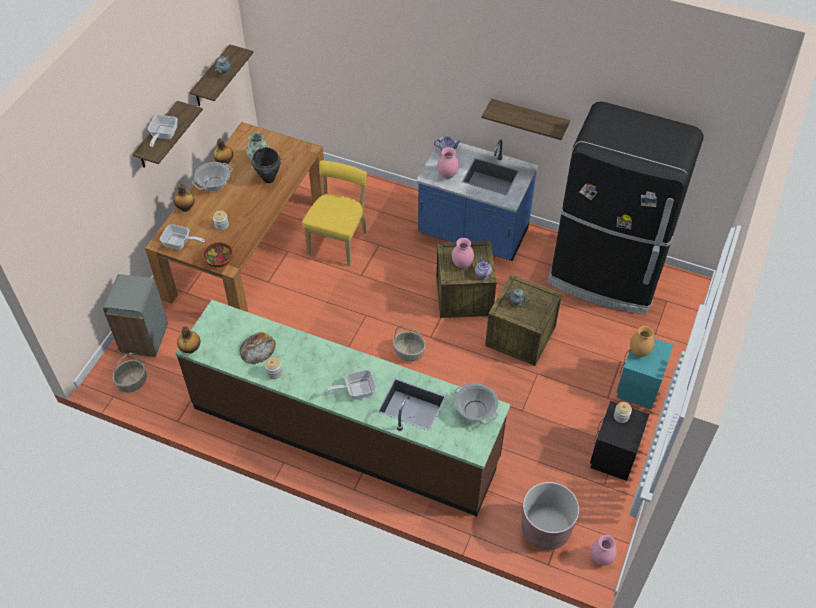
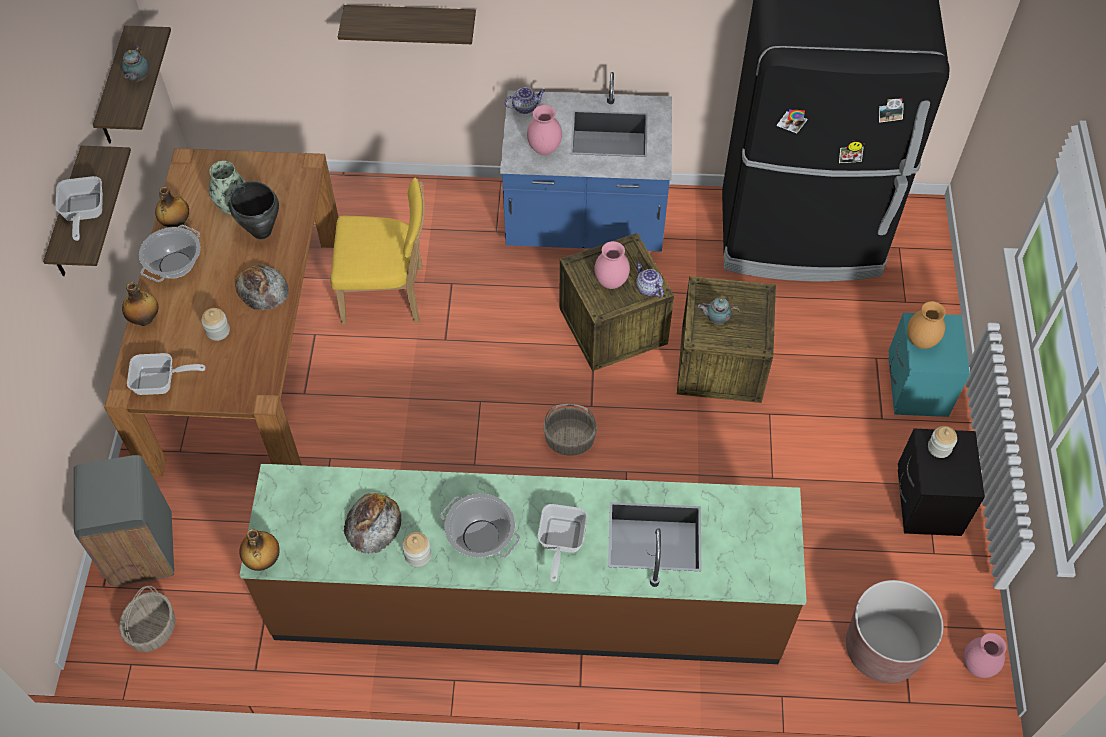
camera: 20 degrees left, 5 degrees up
(219, 260) = (240, 392): bowl -> none
(255, 209) = (261, 288): none -> bread
(339, 241) = (388, 295): yellow chair -> yellow chair turned 90 degrees clockwise
(356, 390) = (560, 542): frying pan -> frying pan turned 45 degrees counterclockwise
(475, 410) = (754, 515): cooking pot -> cooking pot (480, 537)
(529, 119) = (651, 29): shelf -> shelf (411, 23)

